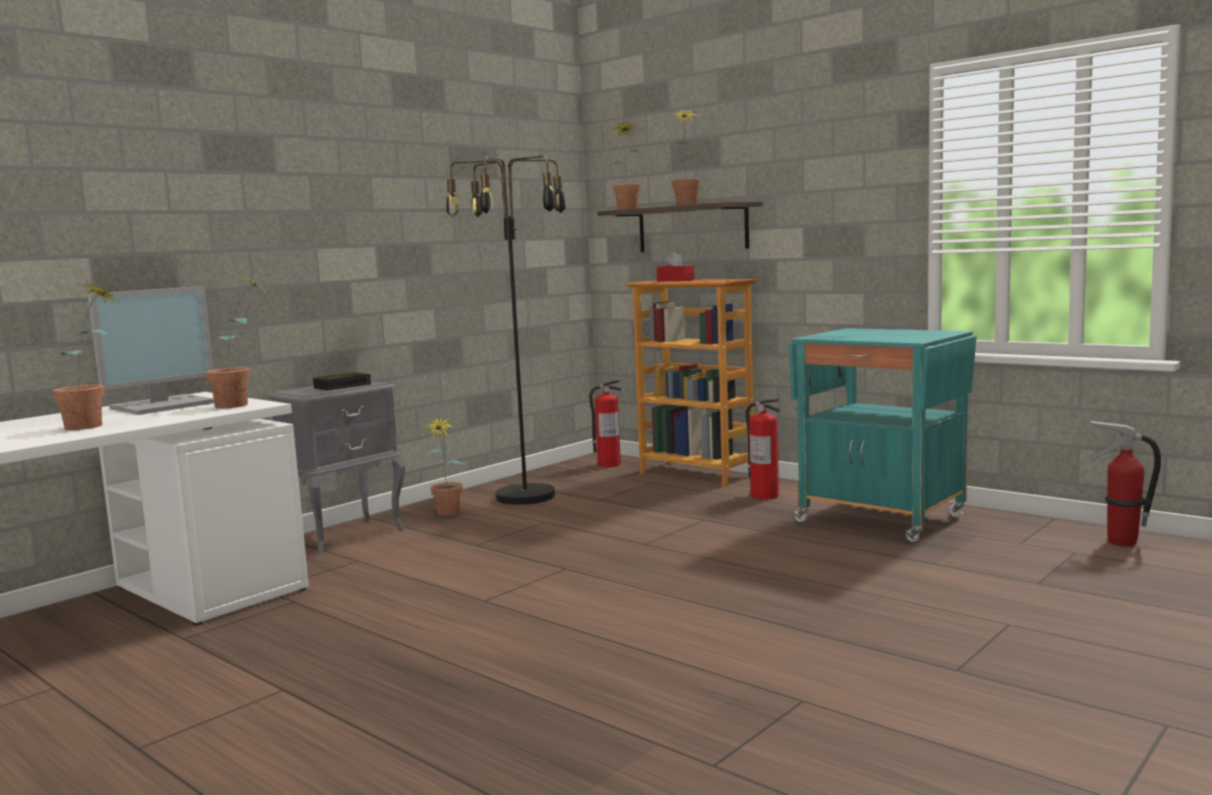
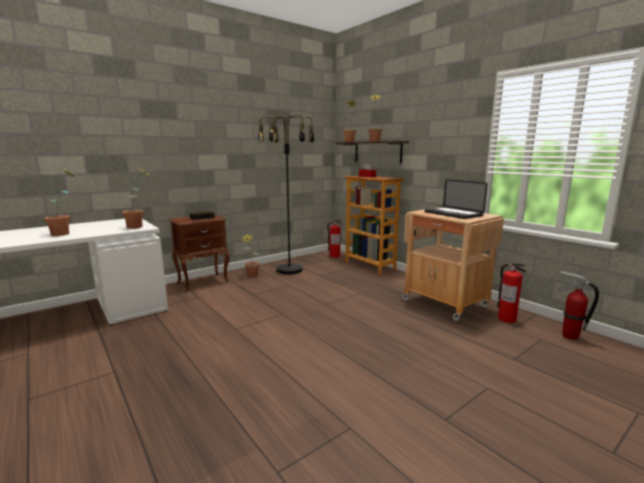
camera: 10 degrees right, 5 degrees up
(164, 405) = (111, 224): monitor -> none
(345, 536) = (203, 282): grey nightstand -> brown nightstand
(764, 495) = (395, 282): fire extinguisher -> fire extinguisher (506, 319)
(882, 335) = (453, 214): none -> laptop
(883, 520) = (446, 304): turquoise cart -> brown cart

